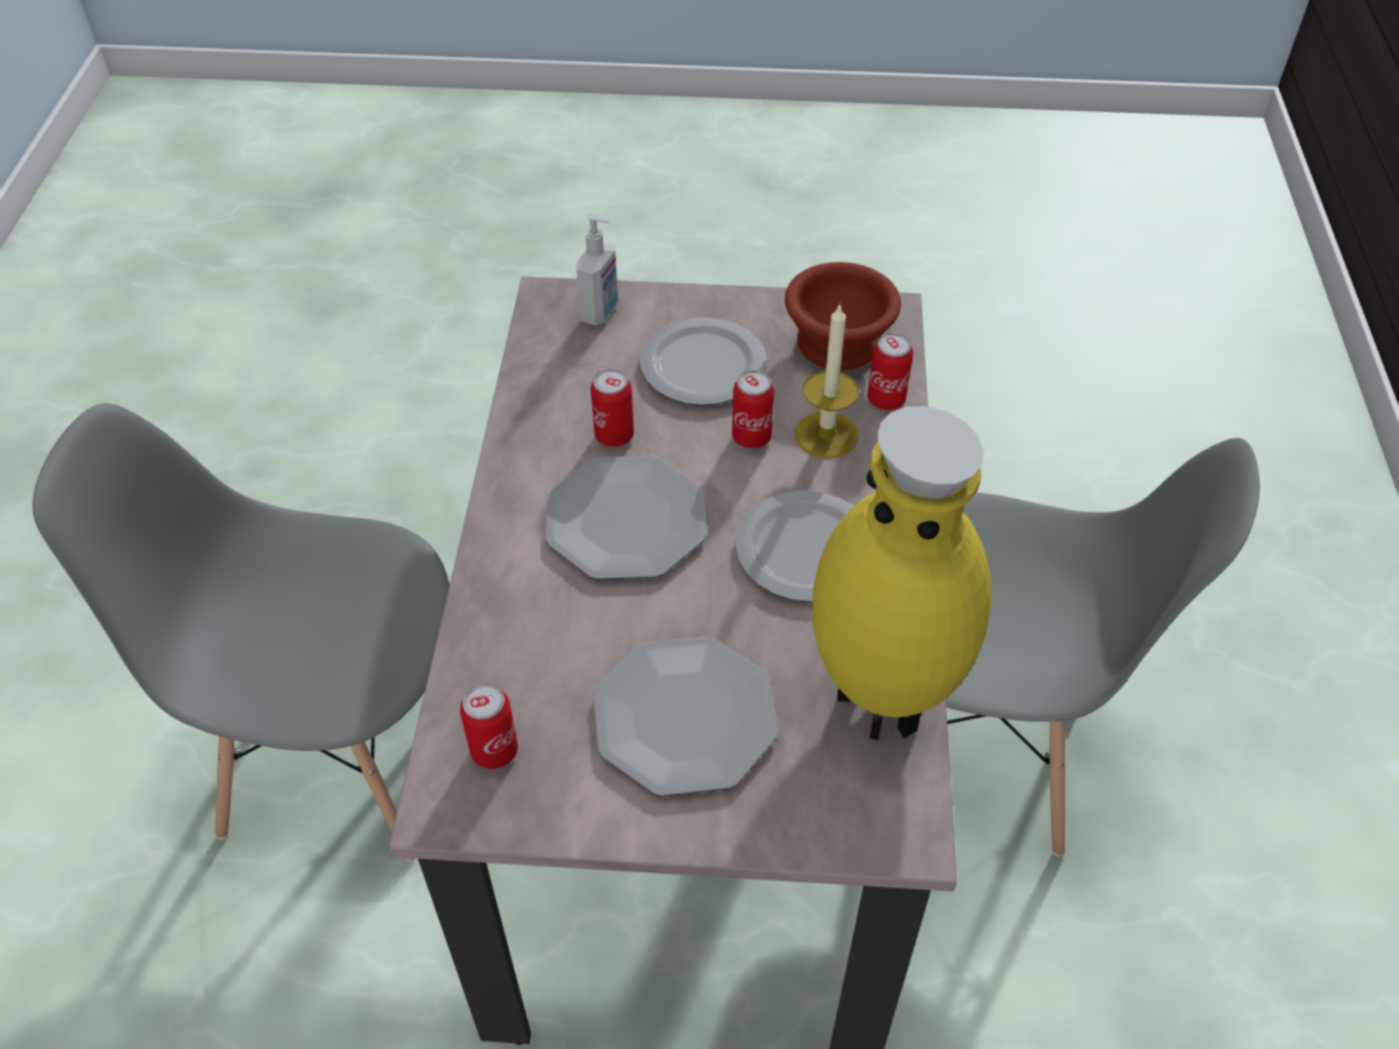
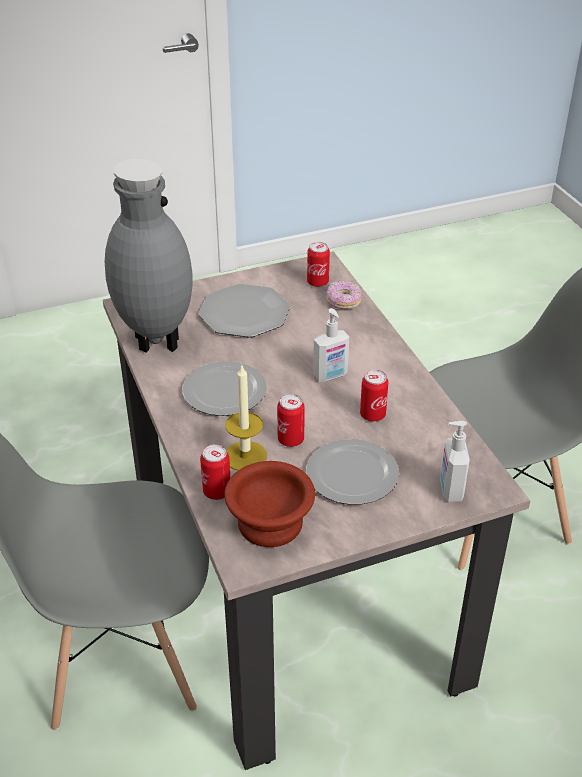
camera: 155 degrees right, 10 degrees down
(487, 676) = (343, 302): none -> donut
(626, 520) = (330, 376): plate -> soap dispenser
(884, 701) = (155, 343): yellow vase -> grey vase

